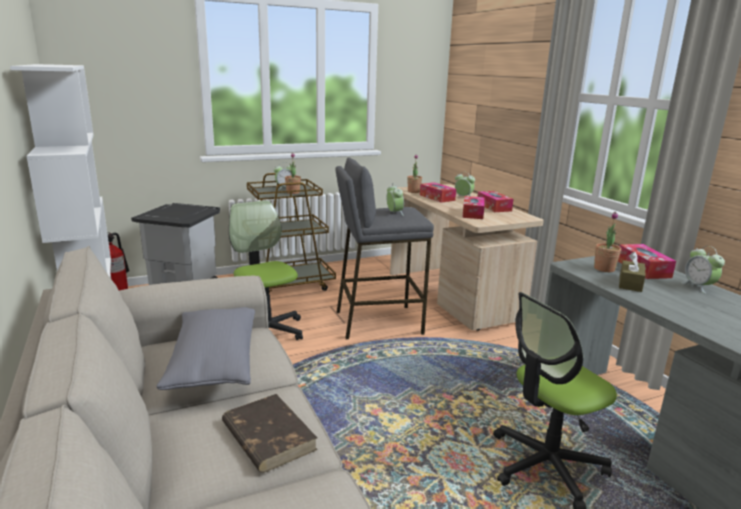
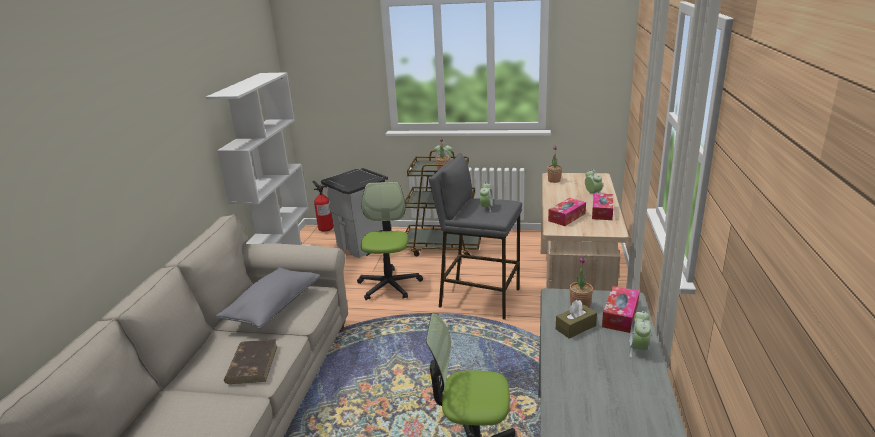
camera: 35 degrees right, 5 degrees up
(437, 197) = (564, 191): tissue box -> none

